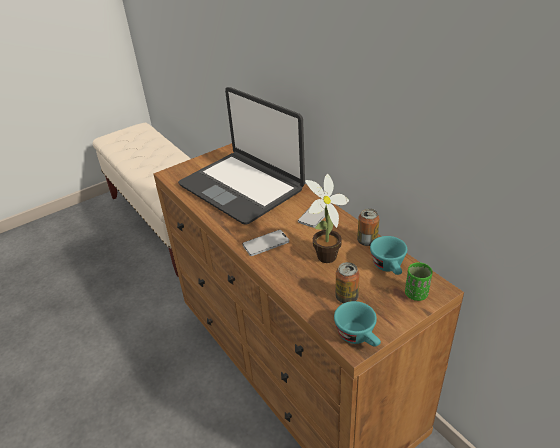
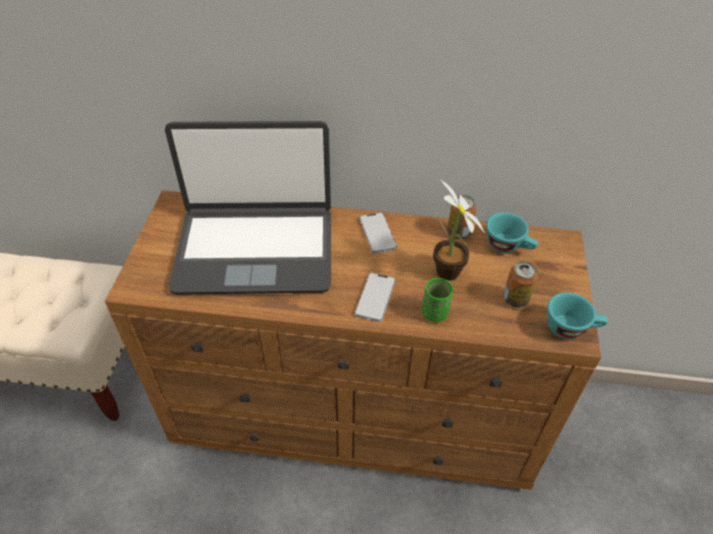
camera: 50 degrees left, 10 degrees up
(416, 294) = (557, 257): green cup -> green cup (435, 313)

